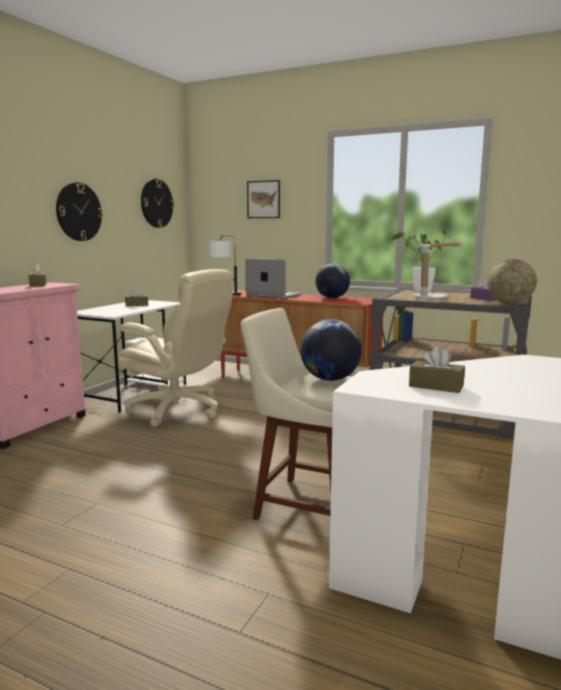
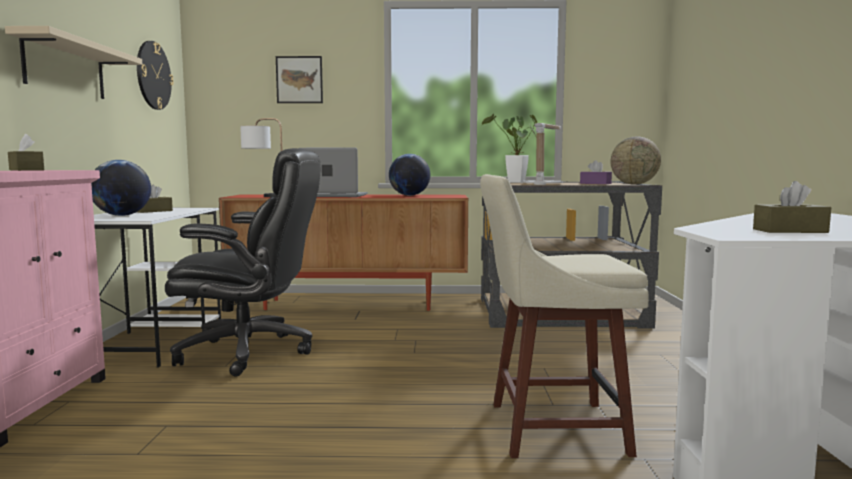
camera: 25 degrees left, 5 degrees down
(79, 212) = (65, 68): wall clock -> beige shelf
(179, 412) = (251, 354): beige office chair -> black office chair
(330, 379) = (574, 257): globe -> globe (122, 215)

